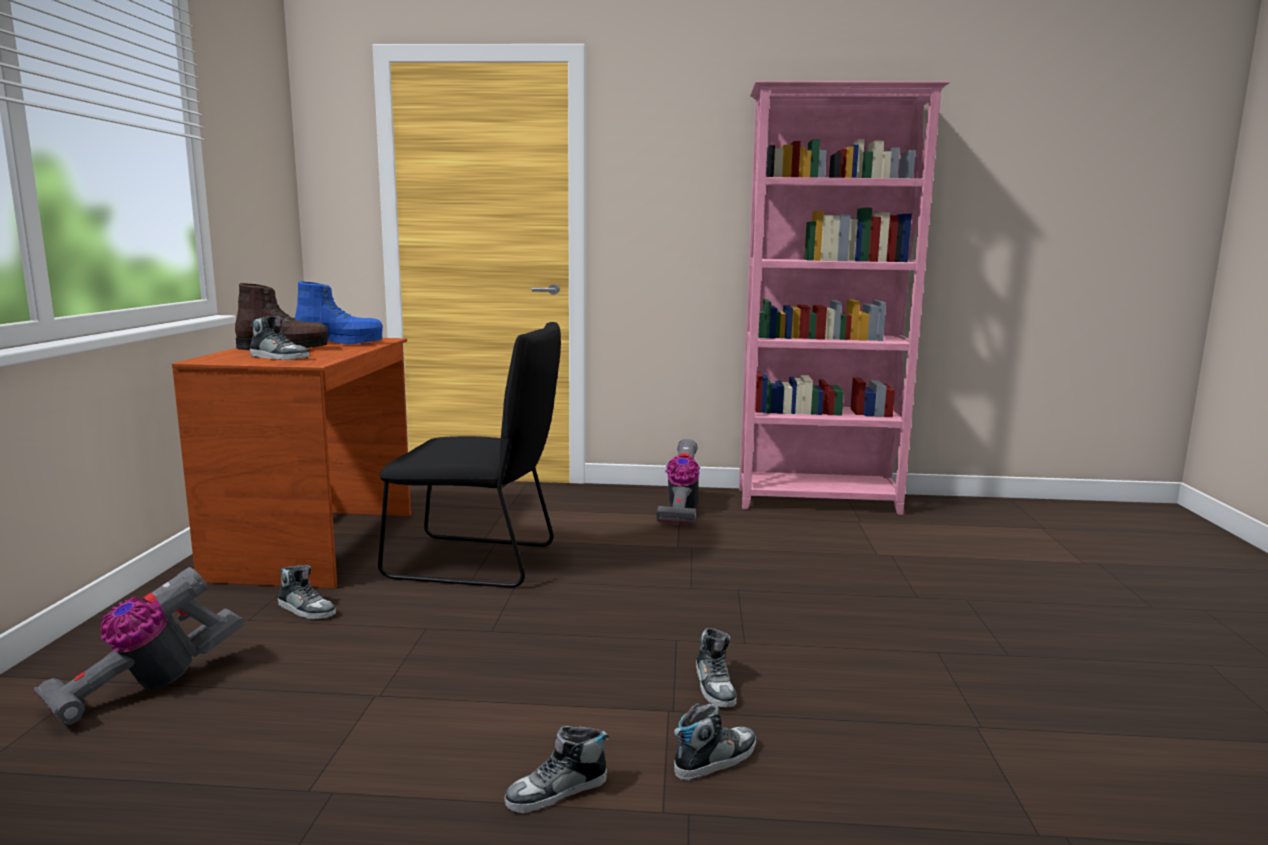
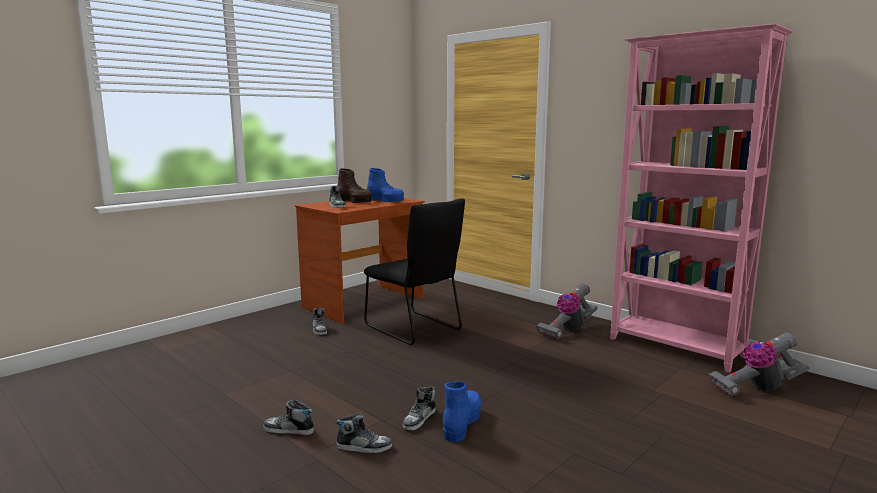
camera: 40 degrees right, 0 degrees up
(147, 687) = (234, 342): vacuum cleaner -> vacuum cleaner (756, 388)
(771, 668) = (461, 422): none -> blue boot

